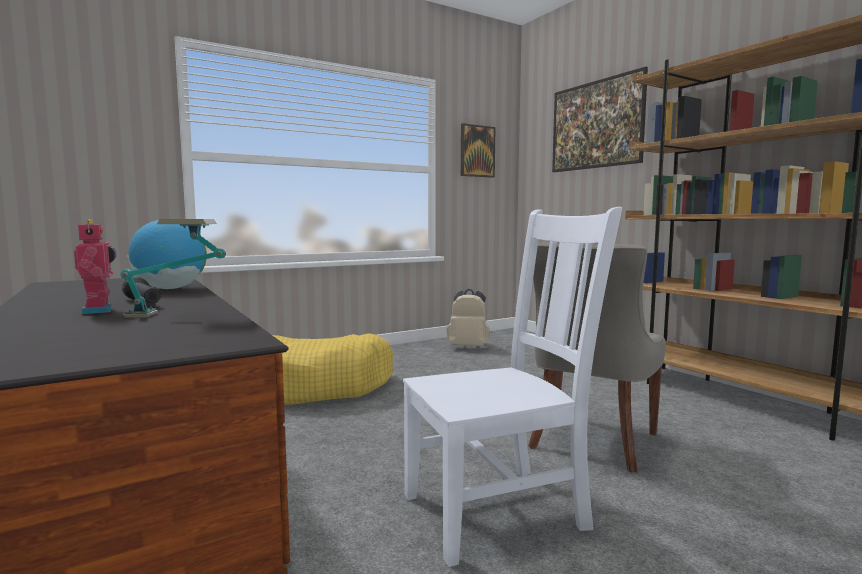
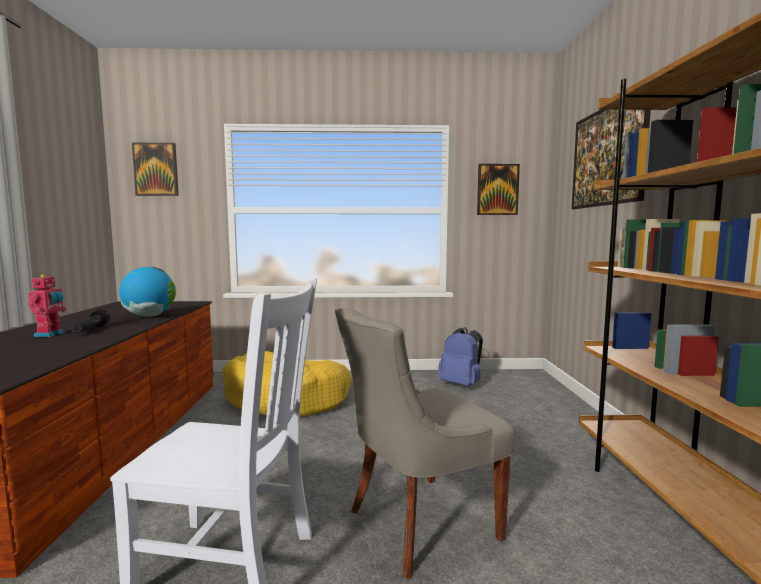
camera: 30 degrees right, 0 degrees up
(64, 86) = (156, 169): none -> picture
(177, 315) = (63, 345): table lamp -> none
(468, 347) = (461, 384): beige backpack -> blue backpack

